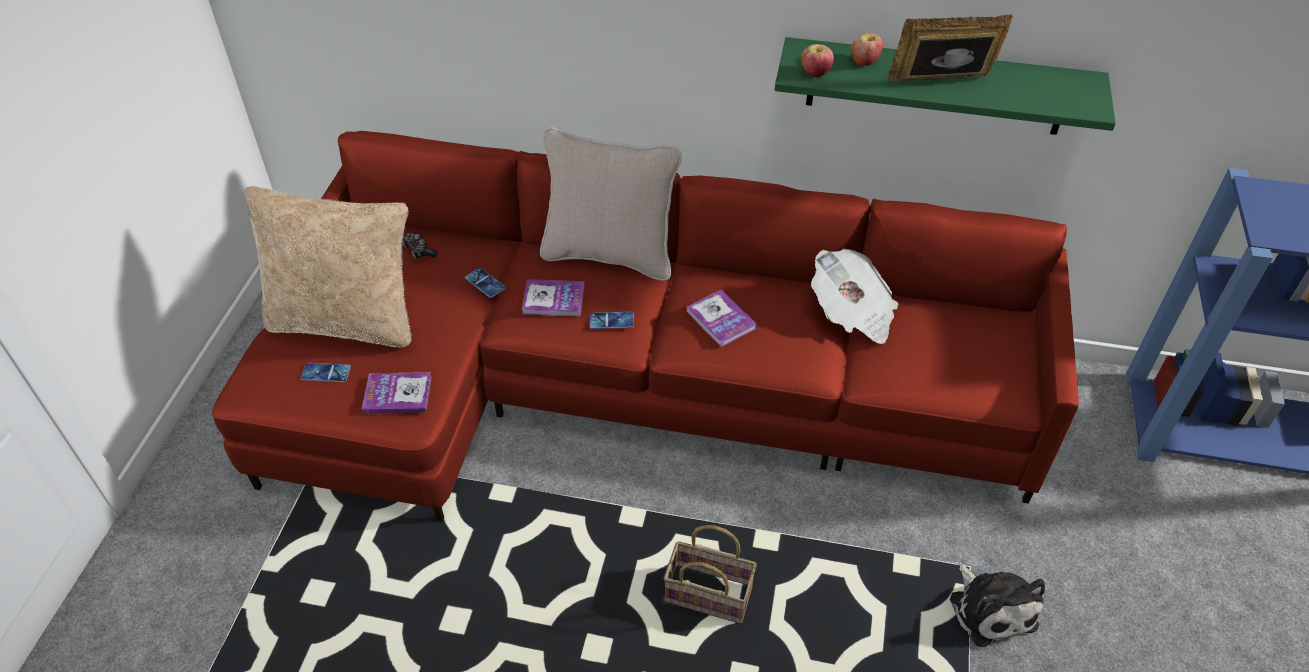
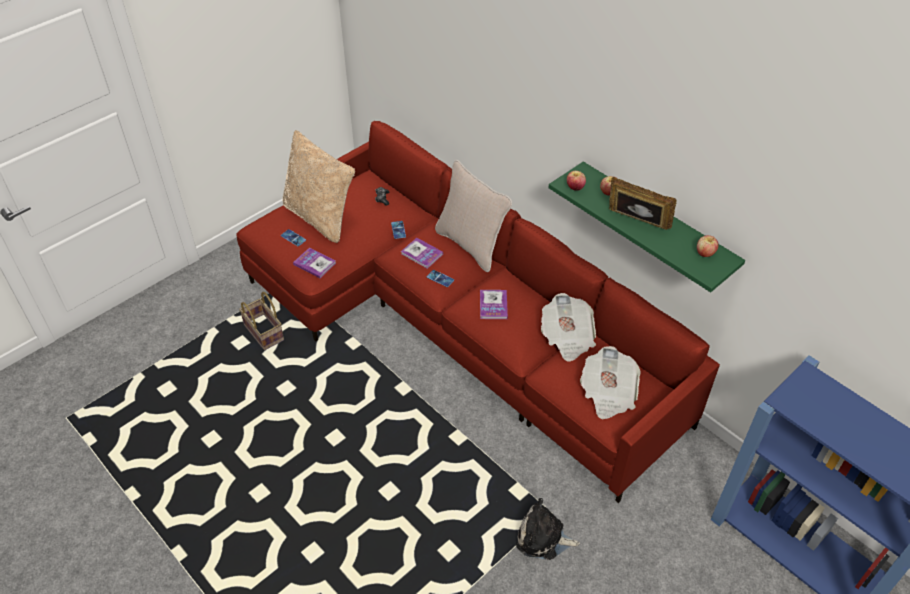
camera: 35 degrees right, 0 degrees up
(711, 594) = (408, 446): basket -> basket (265, 333)
(969, 358) = (608, 394): none -> newspaper
(990, 607) = (543, 538): plush toy -> plush toy turned 90 degrees clockwise
(1059, 85) = (705, 253): none -> apple

